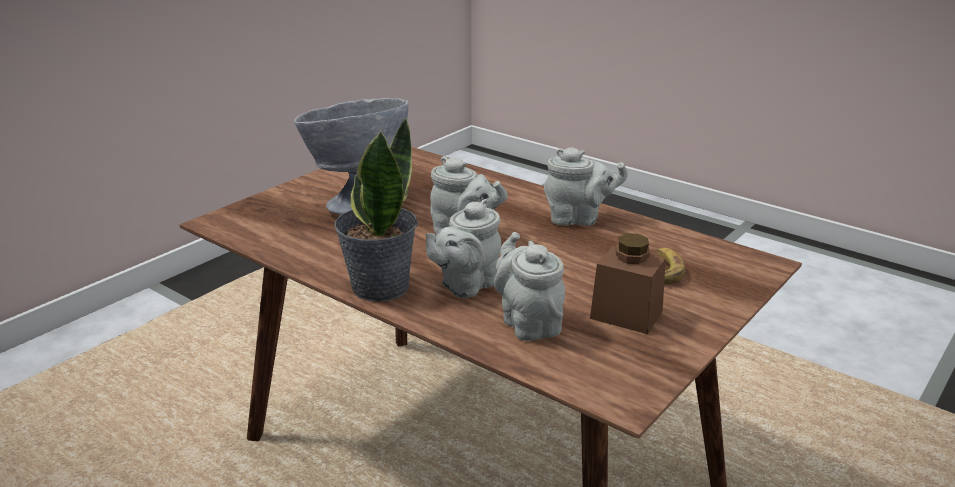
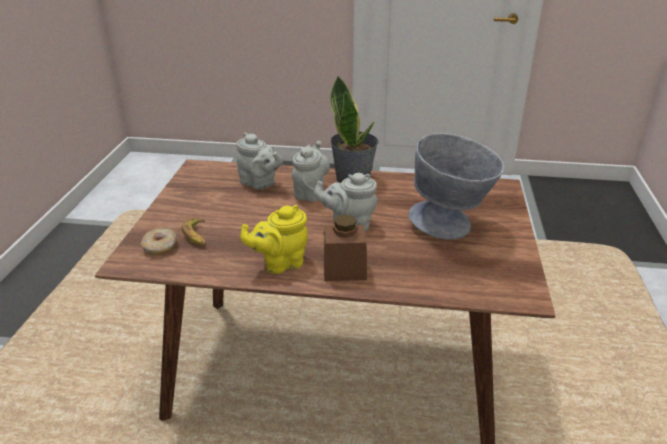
camera: 150 degrees right, 5 degrees up
(579, 219) = (280, 263): grey teapot -> yellow teapot
(626, 315) = (210, 201): brown jar -> brown jar (344, 270)
(716, 270) = (160, 247): none -> donut

